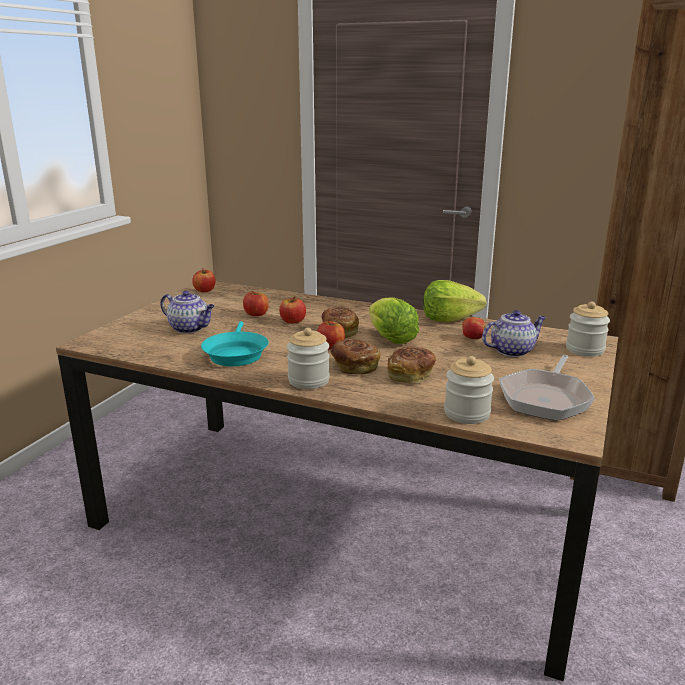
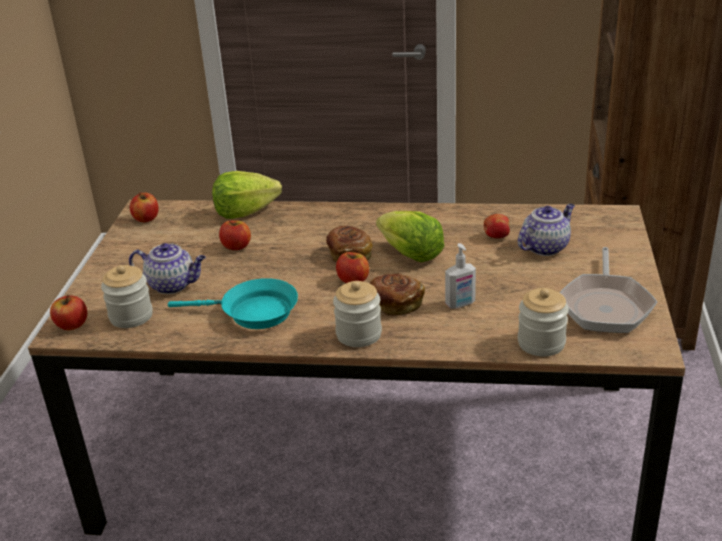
camera: 15 degrees left, 10 degrees up
(235, 354) = (253, 313): turquoise frying pan -> turquoise frying pan turned 60 degrees counterclockwise
(293, 321) = (286, 249): apple -> apple (72, 325)
(410, 375) = (460, 304): bread -> soap dispenser
(449, 319) = (458, 212): lettuce -> lettuce (245, 212)
(584, 350) = (615, 231): jar -> jar (131, 316)

